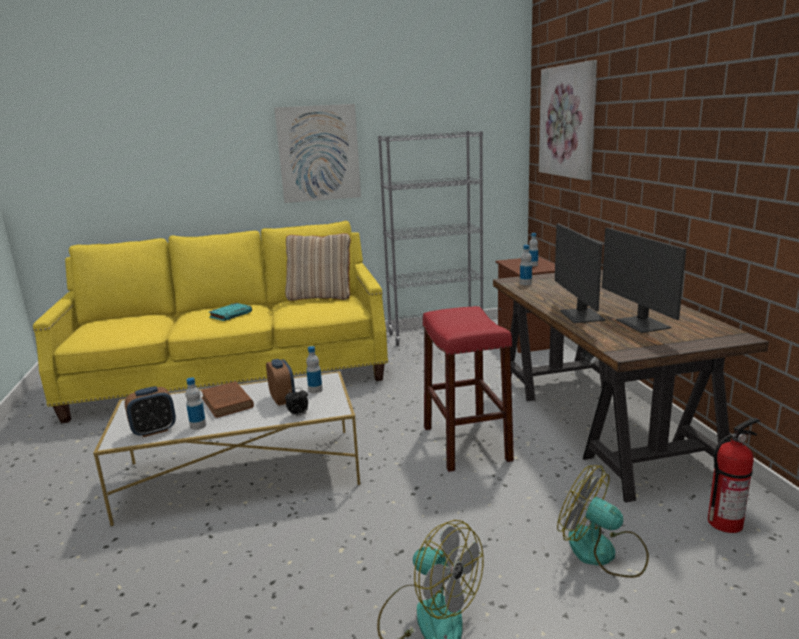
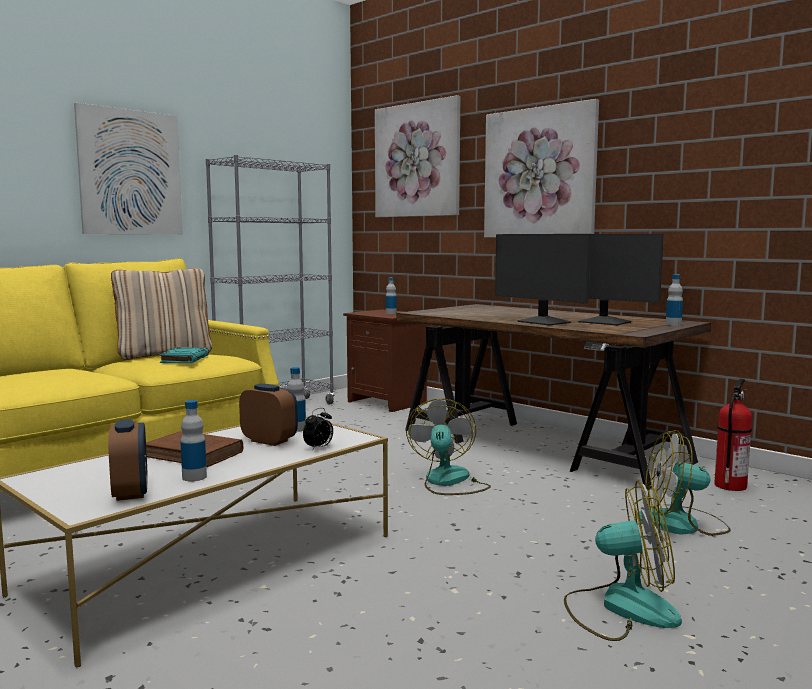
camera: 35 degrees left, 10 degrees down
(154, 430) = (130, 492): alarm clock -> alarm clock turned 45 degrees counterclockwise
(231, 314) = (62, 374): turquoise book -> turquoise book (184, 359)
(466, 443) = (448, 482): red stool -> fan
(525, 283) = (438, 312): bottle -> bottle (673, 324)
(647, 148) = (539, 173): none -> picture

